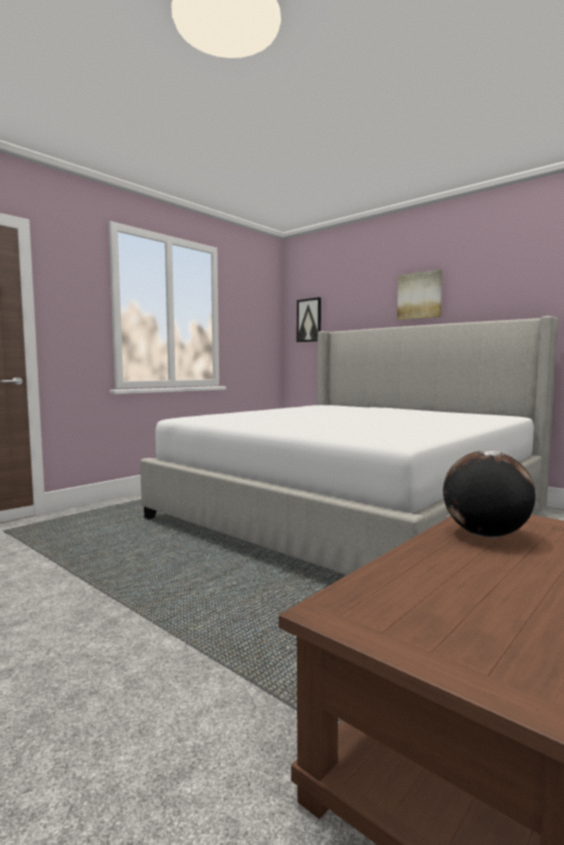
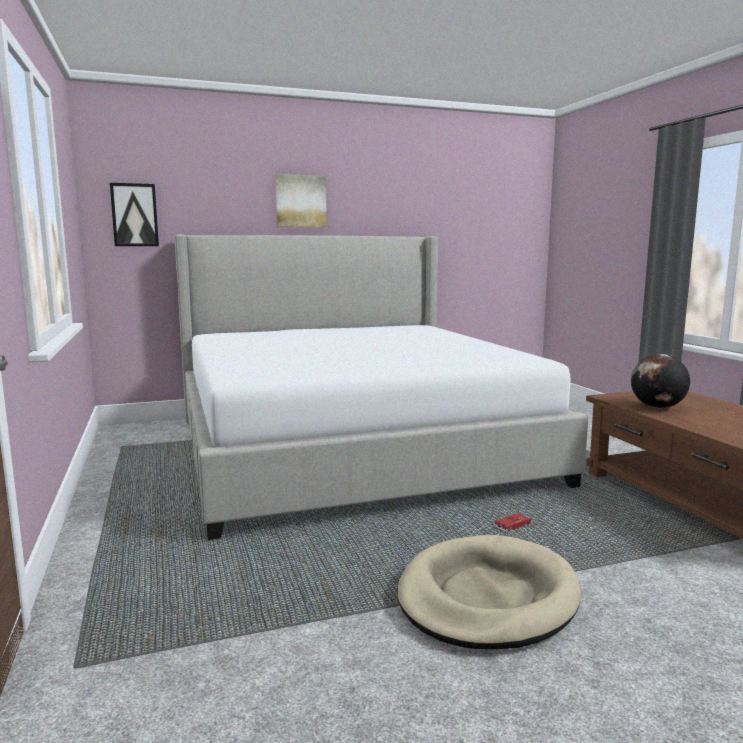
camera: 60 degrees left, 5 degrees up
(108, 607) = (487, 597): none -> beige dog bed
(259, 596) = (513, 525): none -> red toy car

